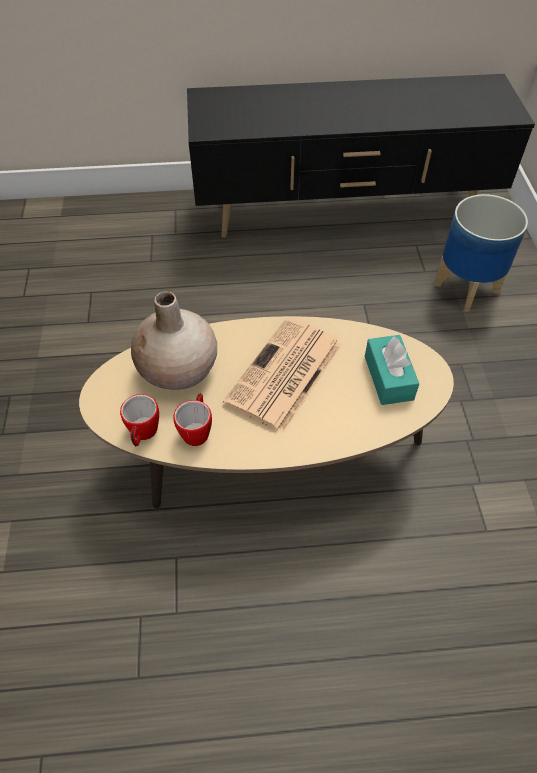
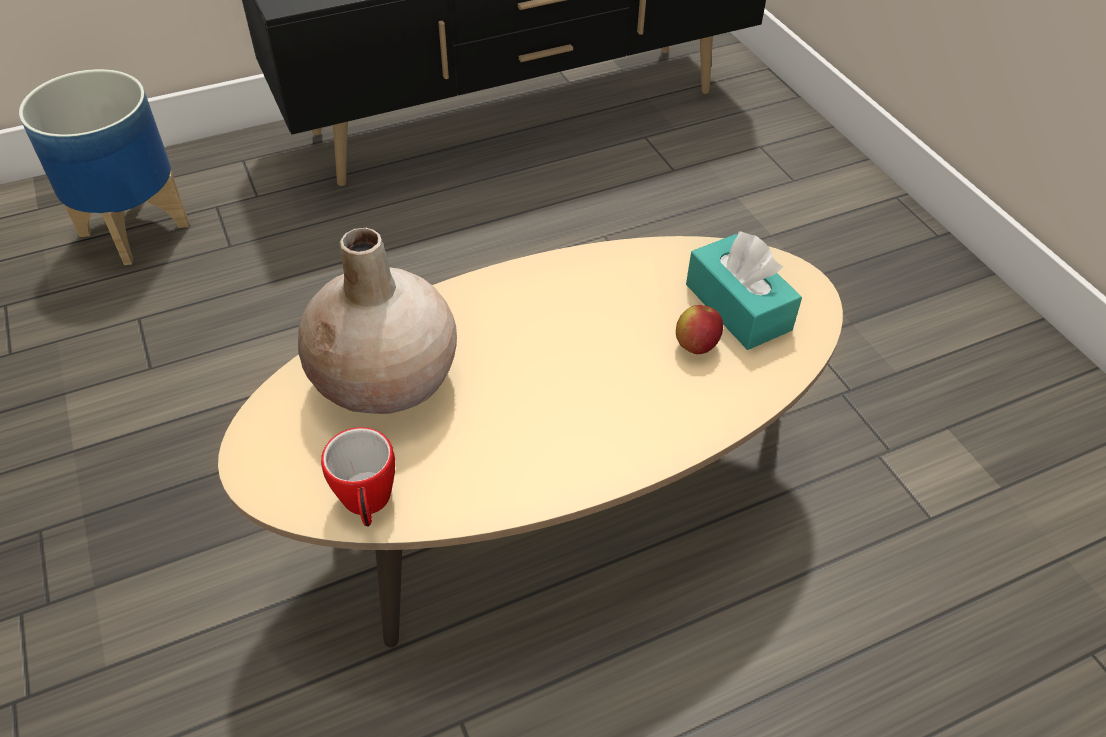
camera: 20 degrees left, 5 degrees down
(197, 430) = (462, 470): mug -> none
(284, 375) = (572, 344): newspaper -> none
(353, 394) = (696, 345): none -> apple
(467, 287) = (743, 180): planter -> planter (136, 228)

